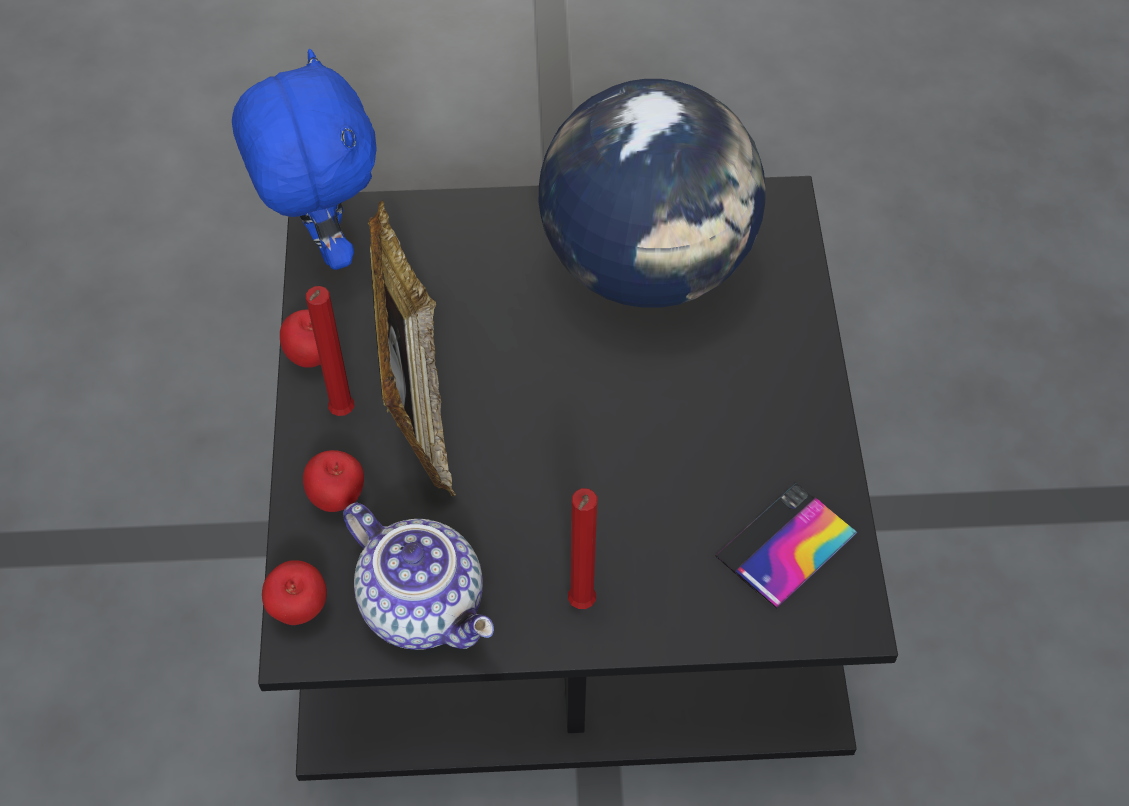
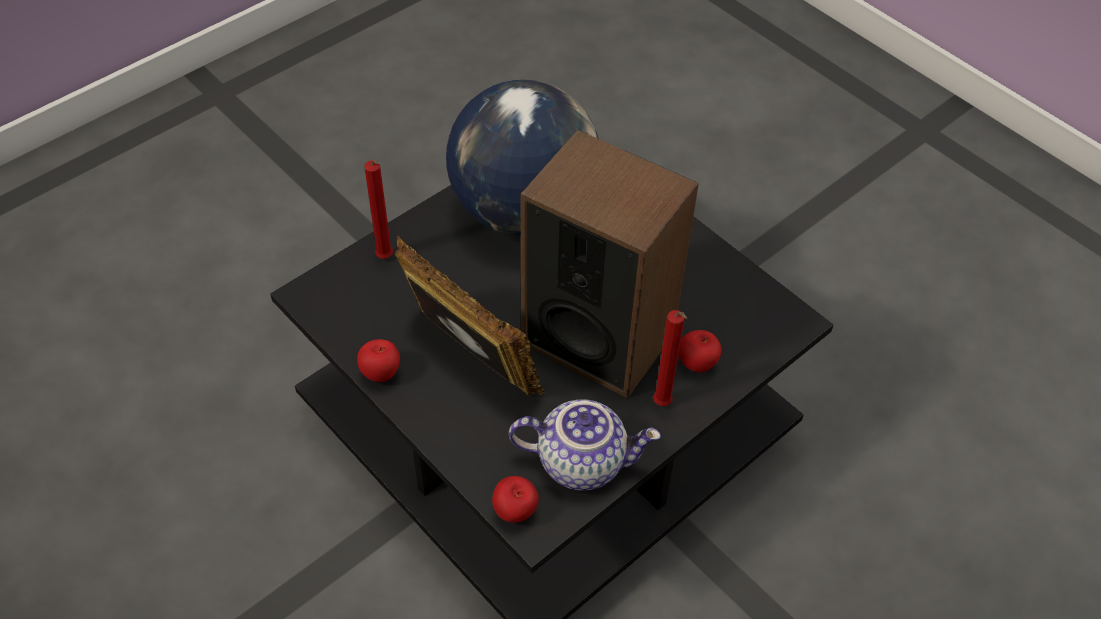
camera: 40 degrees left, 5 degrees down
(323, 243) = (321, 308): blue plush toy -> none
(338, 498) = (476, 439): apple -> apple (697, 364)
(341, 415) = (431, 394): red candle -> red candle (386, 259)
(585, 472) = (598, 337): none -> speaker
(786, 545) = (733, 307): phone -> none

